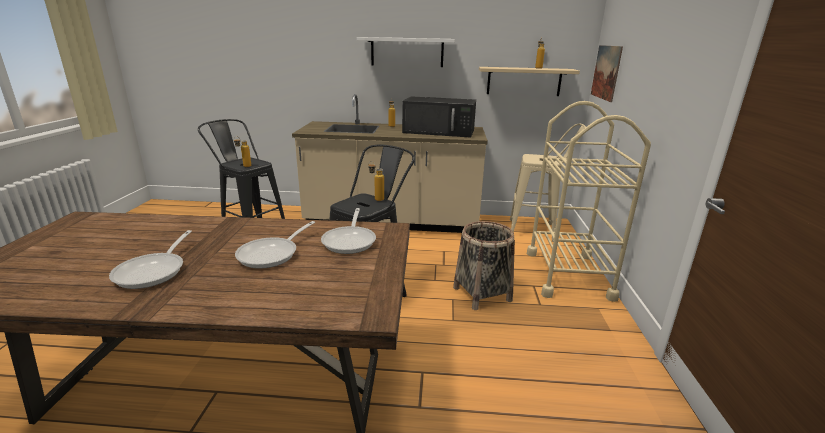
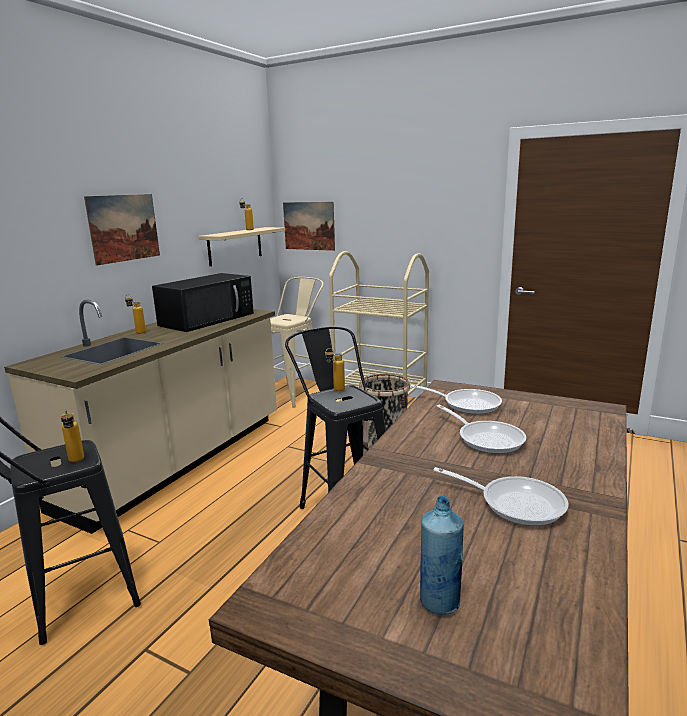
camera: 65 degrees left, 5 degrees down
(51, 255) = (439, 602): none -> blue bottle
(407, 52) = (124, 228): white shelf -> picture

